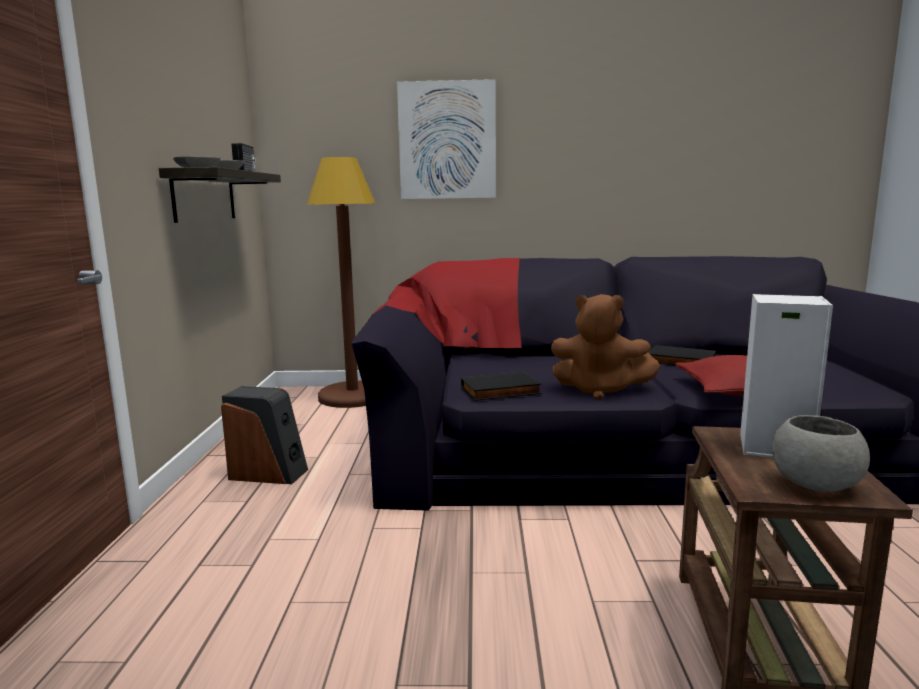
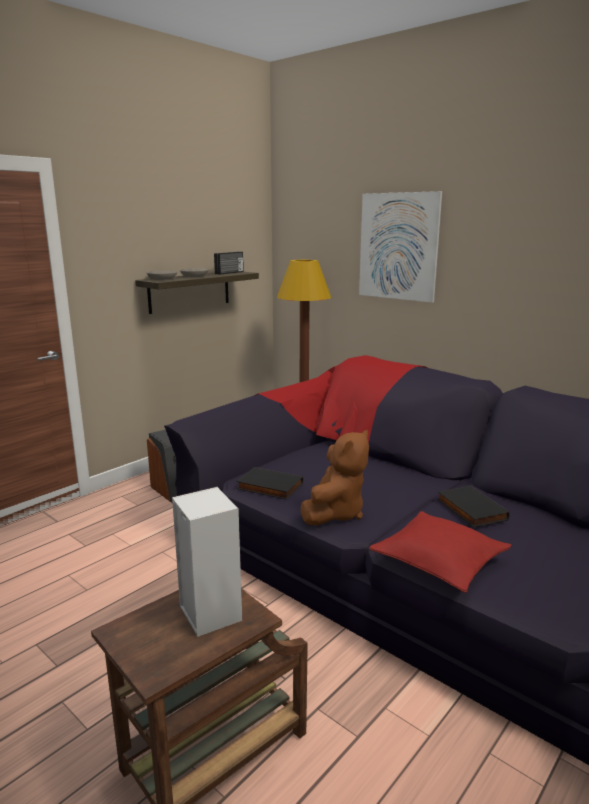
camera: 40 degrees right, 5 degrees up
(600, 390) = (335, 513): brown plush toy -> brown plush toy turned 120 degrees counterclockwise
(813, 485) = (148, 648): grey bowl -> none

